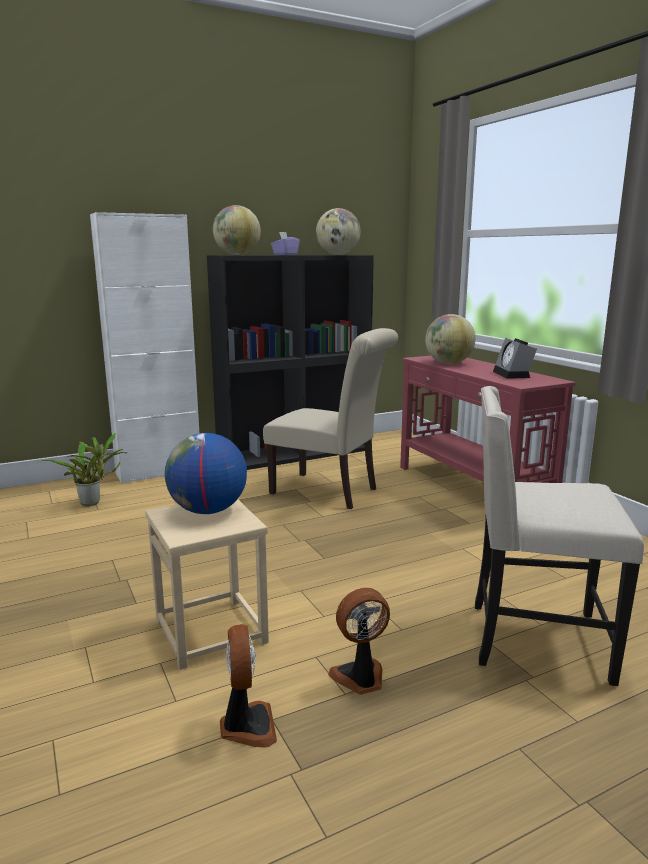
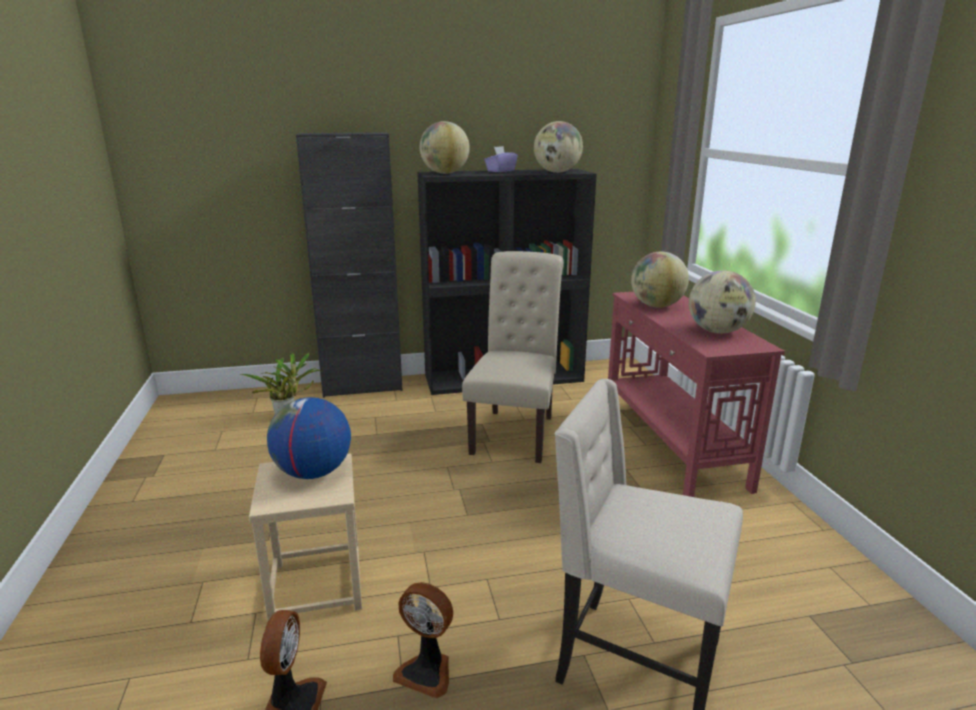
camera: 15 degrees right, 5 degrees up
(158, 472) = (362, 387): white cabinet -> black cabinet
(330, 492) = (515, 431): beige chair -> beige chair turned 120 degrees counterclockwise
(360, 678) = (427, 671): fan -> fan turned 150 degrees counterclockwise
(513, 374) = (717, 331): alarm clock -> globe

